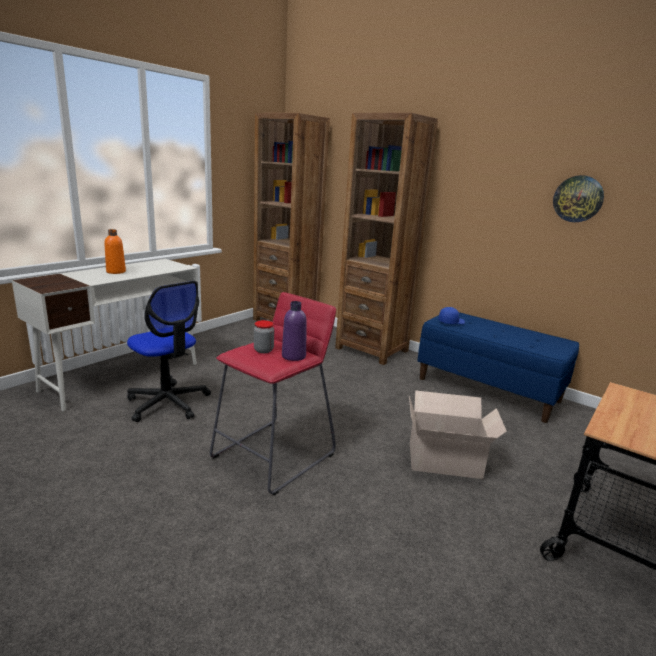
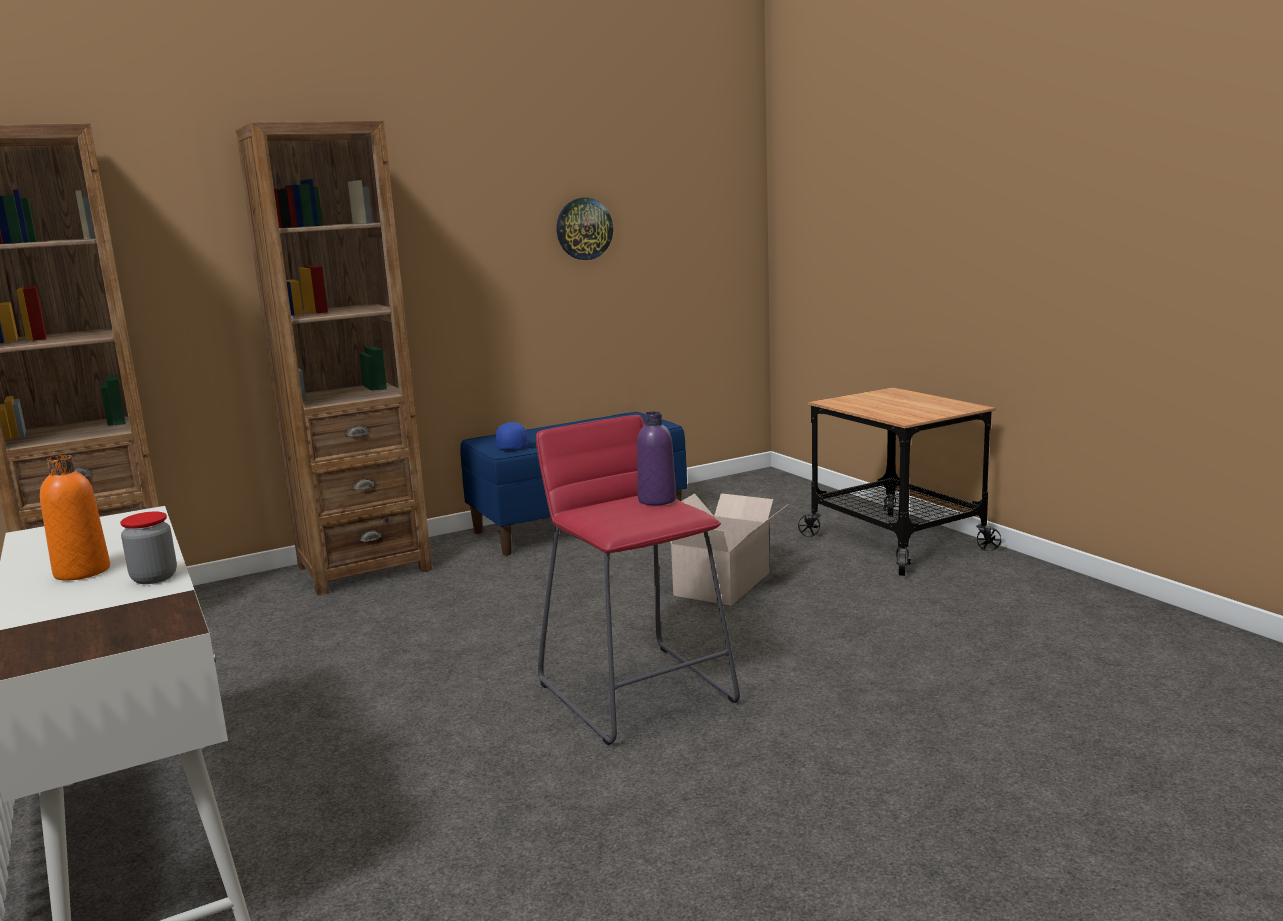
camera: 65 degrees left, 5 degrees down
(168, 403) = (365, 786): office chair -> none
(263, 350) = (621, 514): jar -> jar (154, 578)

